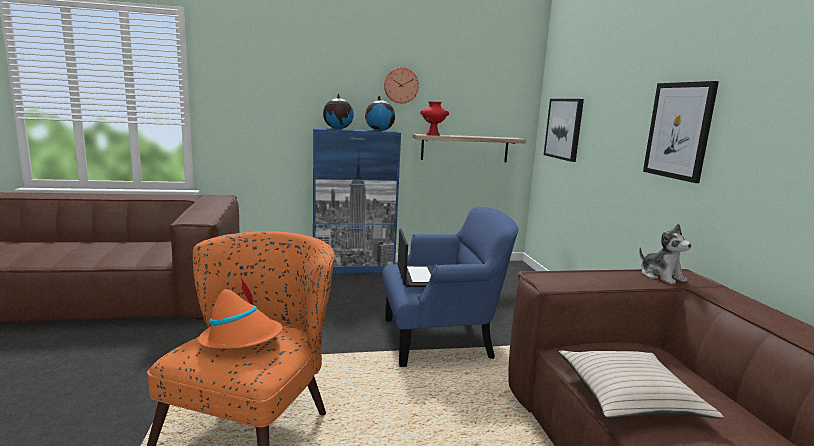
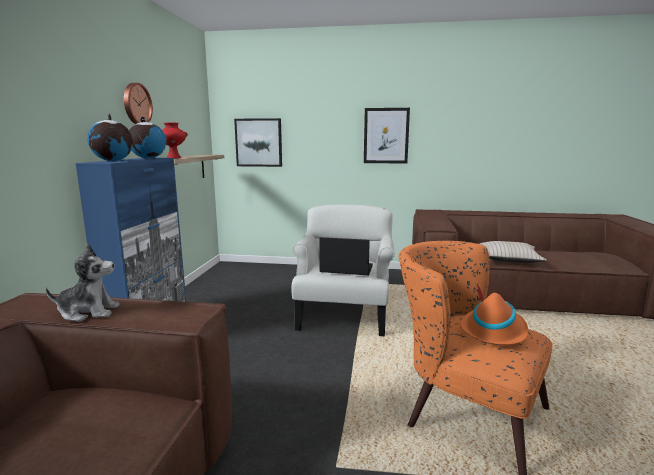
camera: 70 degrees left, 0 degrees up
(440, 339) = (344, 315): blue armchair -> white armchair
(661, 276) = (429, 213): plush toy -> plush toy (88, 312)

